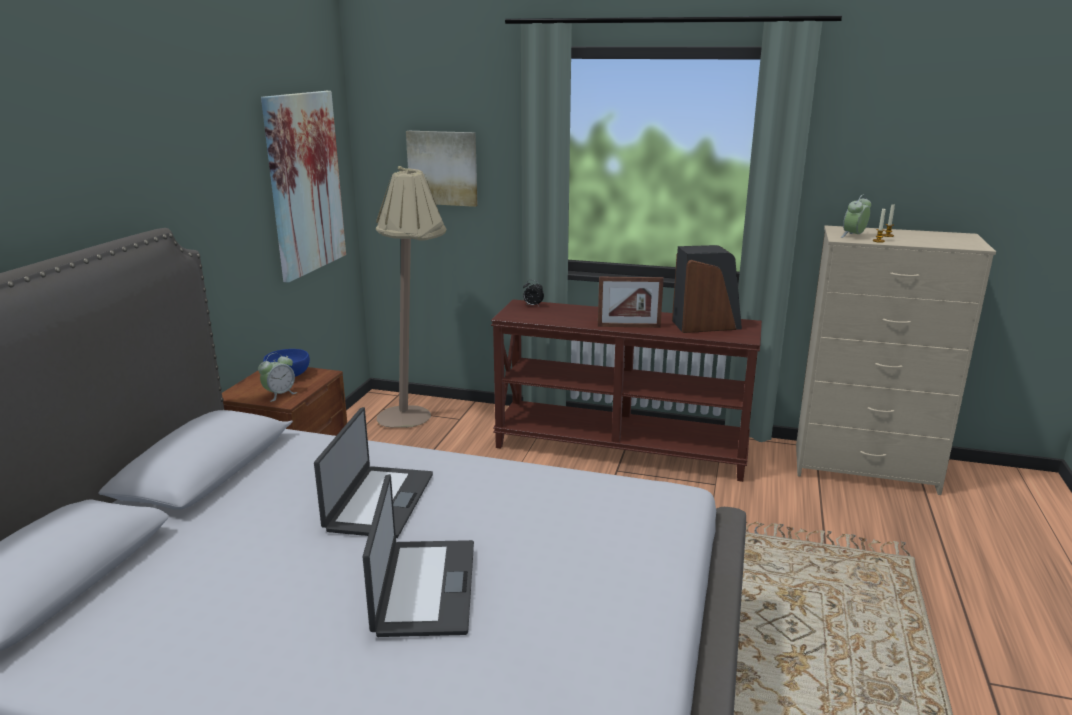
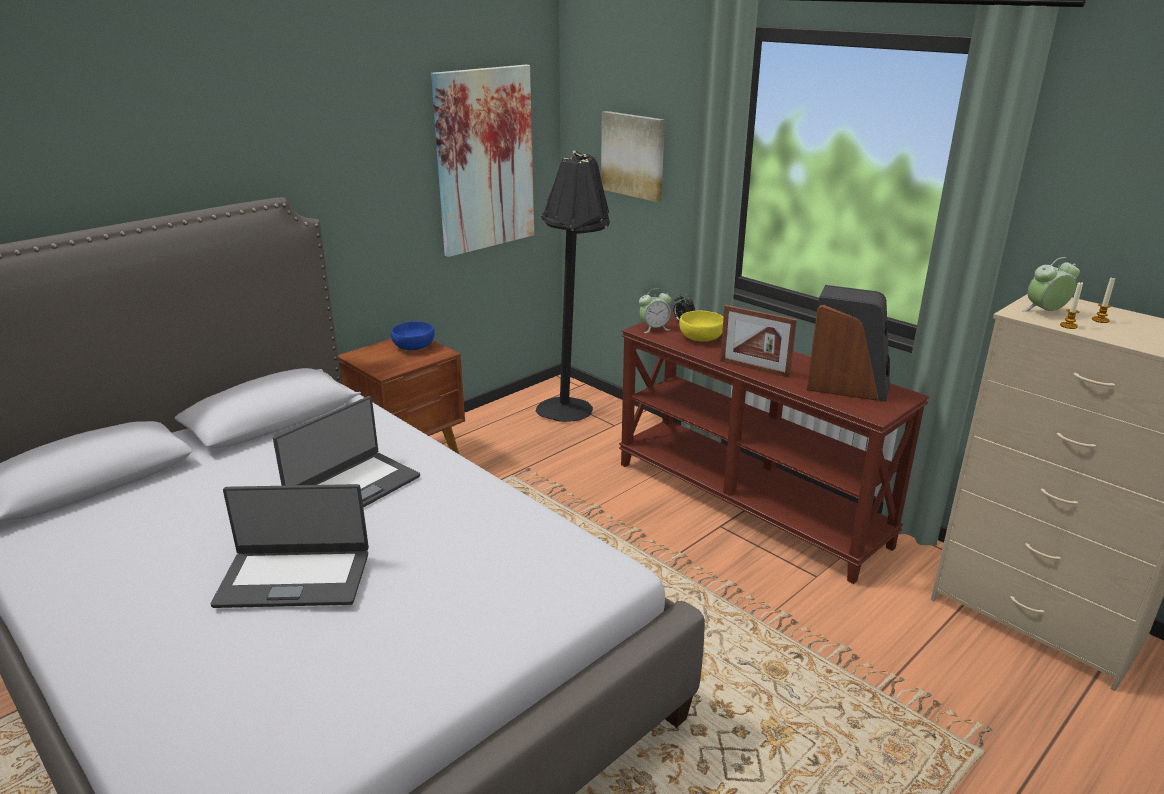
camera: 30 degrees right, 5 degrees up
(279, 395) = (387, 364): alarm clock -> alarm clock (654, 328)
(414, 420) = (571, 415): beige floor lamp -> black floor lamp
(423, 587) = (294, 577): laptop -> laptop turned 60 degrees clockwise
(561, 313) = (700, 337): none -> yellow bowl

